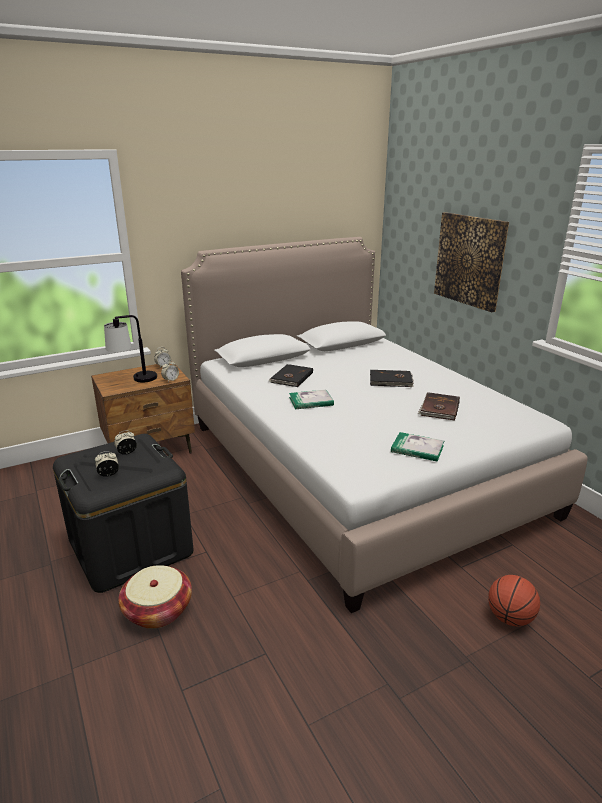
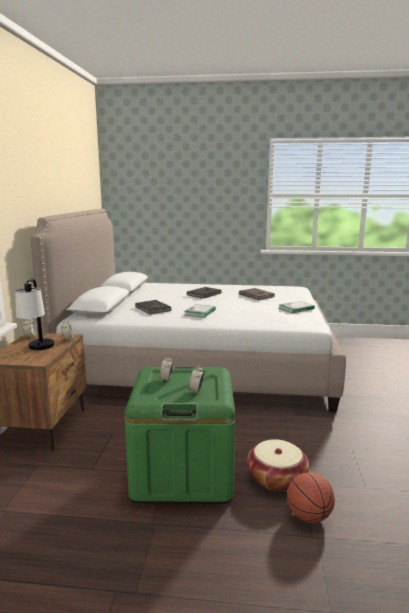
camera: 55 degrees left, 10 degrees down
(130, 547) = (183, 472): black storage box -> green storage box
(470, 260) = (198, 213): picture -> none
(509, 618) = (369, 377): basketball -> basketball (309, 516)

